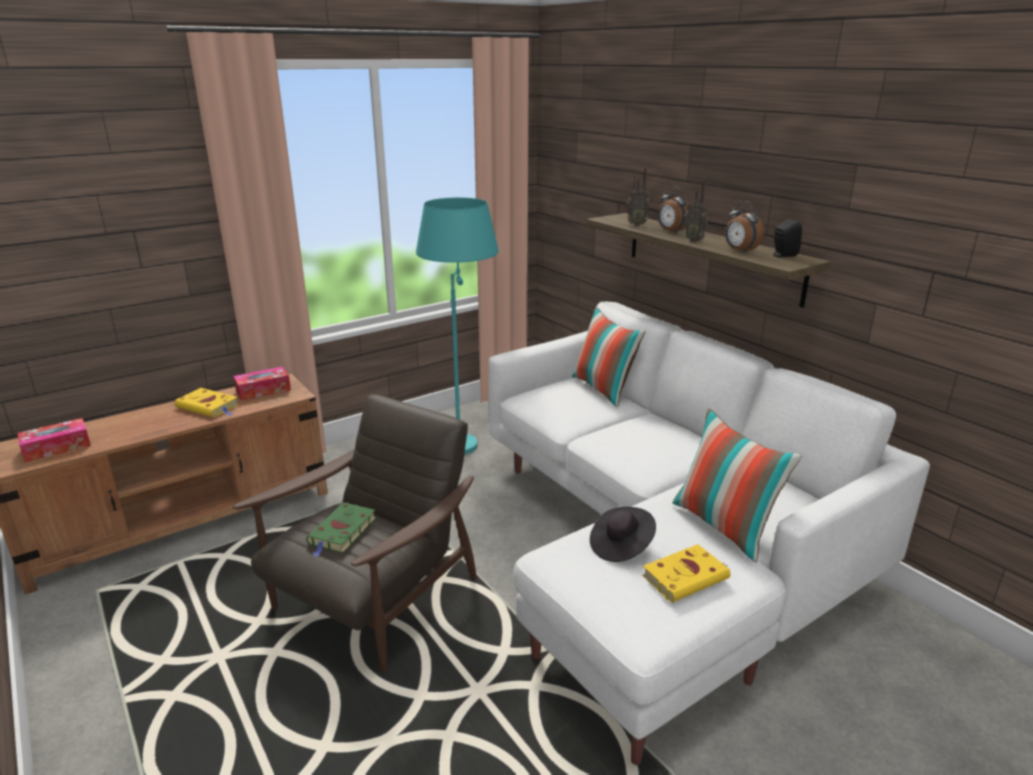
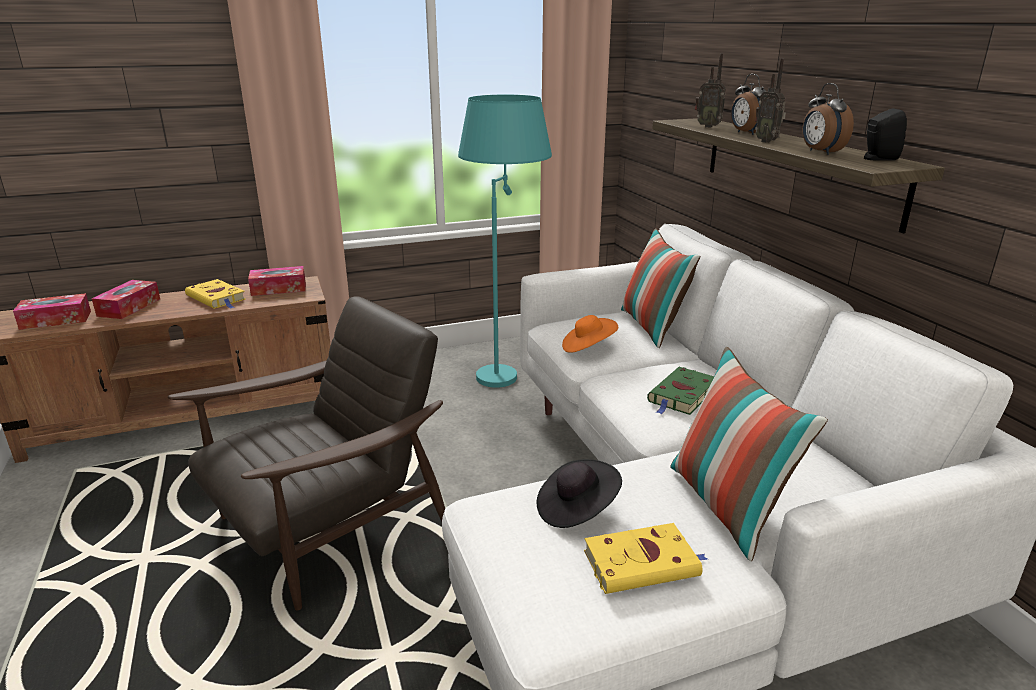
camera: 15 degrees right, 0 degrees up
(125, 426) = (129, 307): none -> tissue box
(342, 532) = (284, 444): green book -> green book (682, 396)
(561, 414) = (588, 347): none -> orange hat

